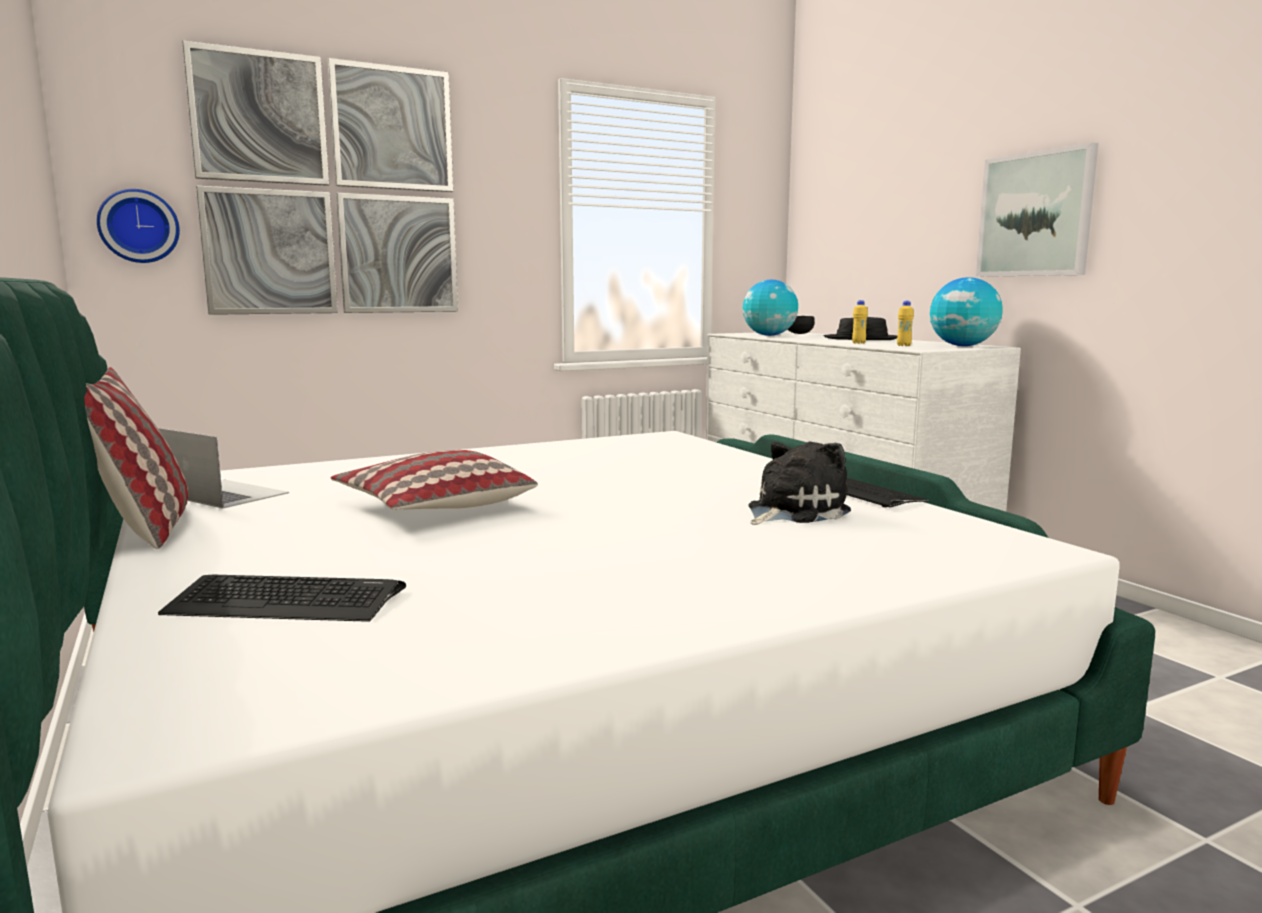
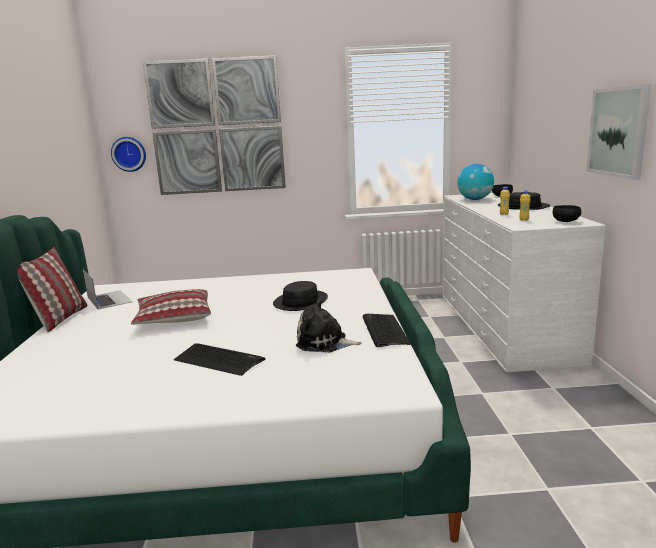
camera: 25 degrees right, 5 degrees up
(286, 601) = (51, 369): keyboard -> keyboard (219, 360)
(643, 471) = (301, 302): none -> black hat
(792, 511) = (324, 343): plush toy -> plush toy turned 150 degrees counterclockwise
(963, 346) = (566, 221): globe -> black bowl

